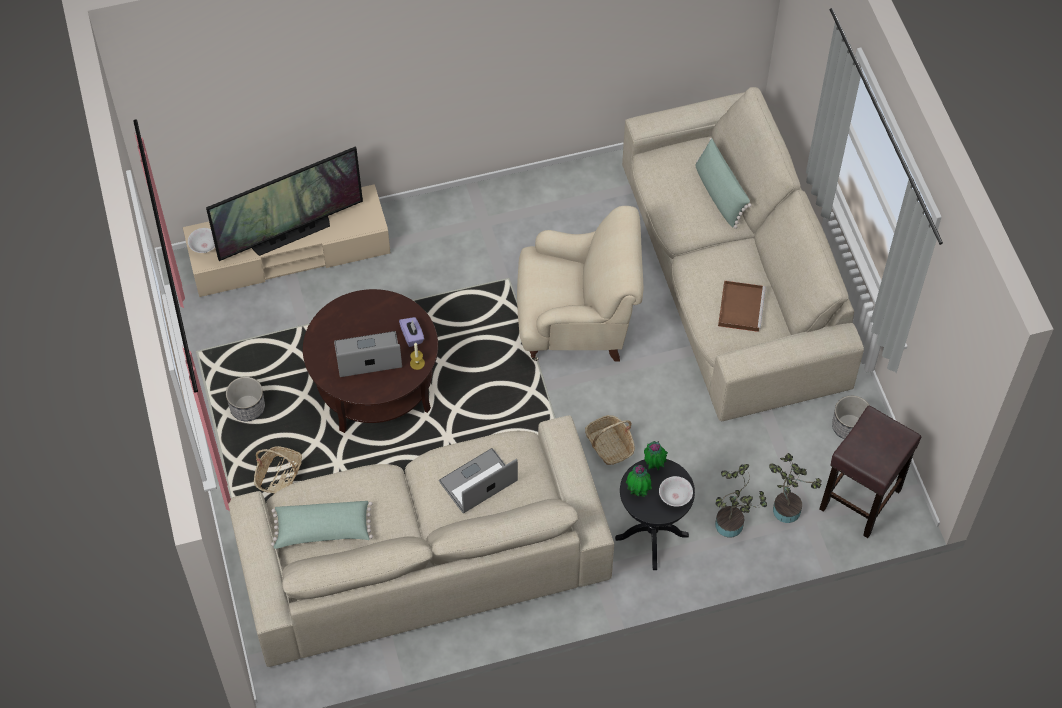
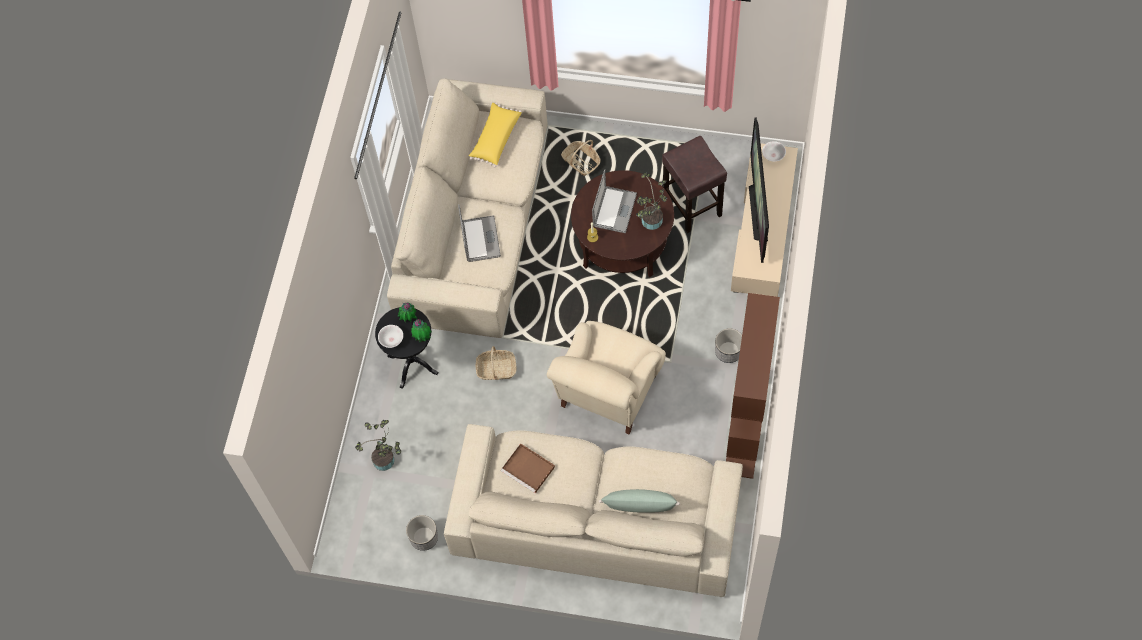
camera: 120 degrees right, 5 degrees up
(248, 407) = (643, 161): planter -> planter (728, 352)
(323, 530) = (495, 139): green pillow -> yellow pillow
(412, 336) = (616, 242): purple tissue box -> none
(551, 183) = (745, 429): none -> brown bookcase
(732, 525) = (392, 420): potted plant -> potted plant (650, 222)
(861, 498) = (364, 515): brown stool -> brown stool (693, 207)

